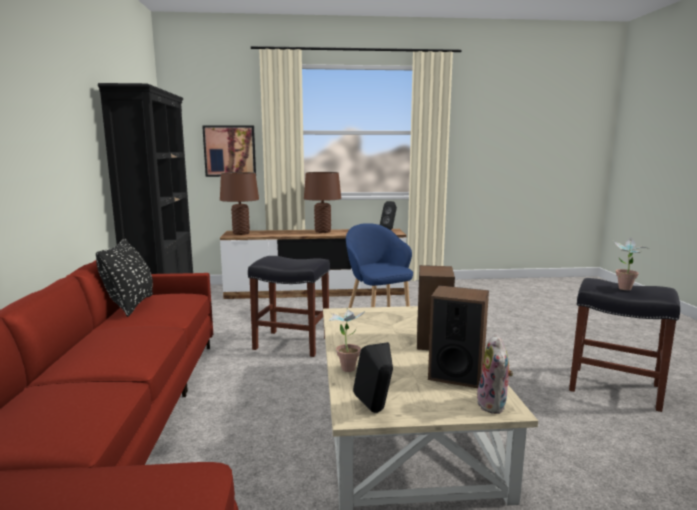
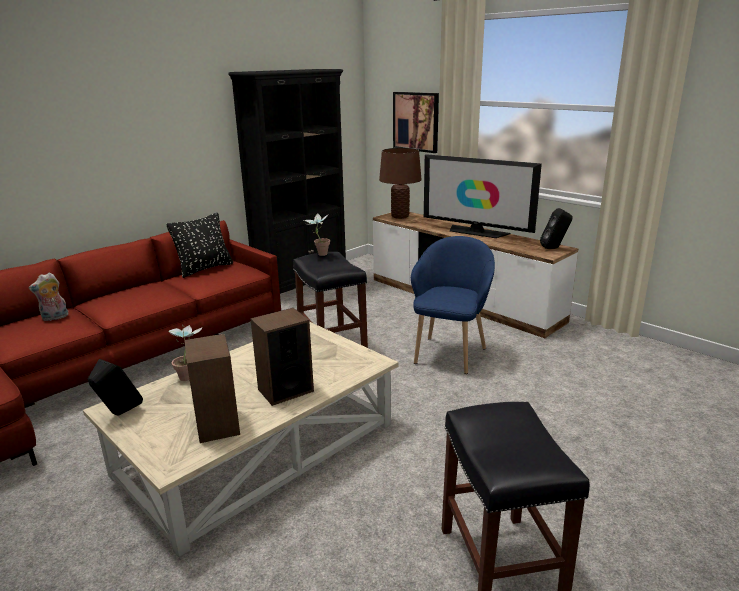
camera: 50 degrees right, 10 degrees up
(323, 231) = (476, 232): brown table lamp -> television
(494, 405) = (170, 459): plush toy -> plush toy (54, 318)
(624, 289) = (496, 437): potted plant -> potted plant (319, 254)

